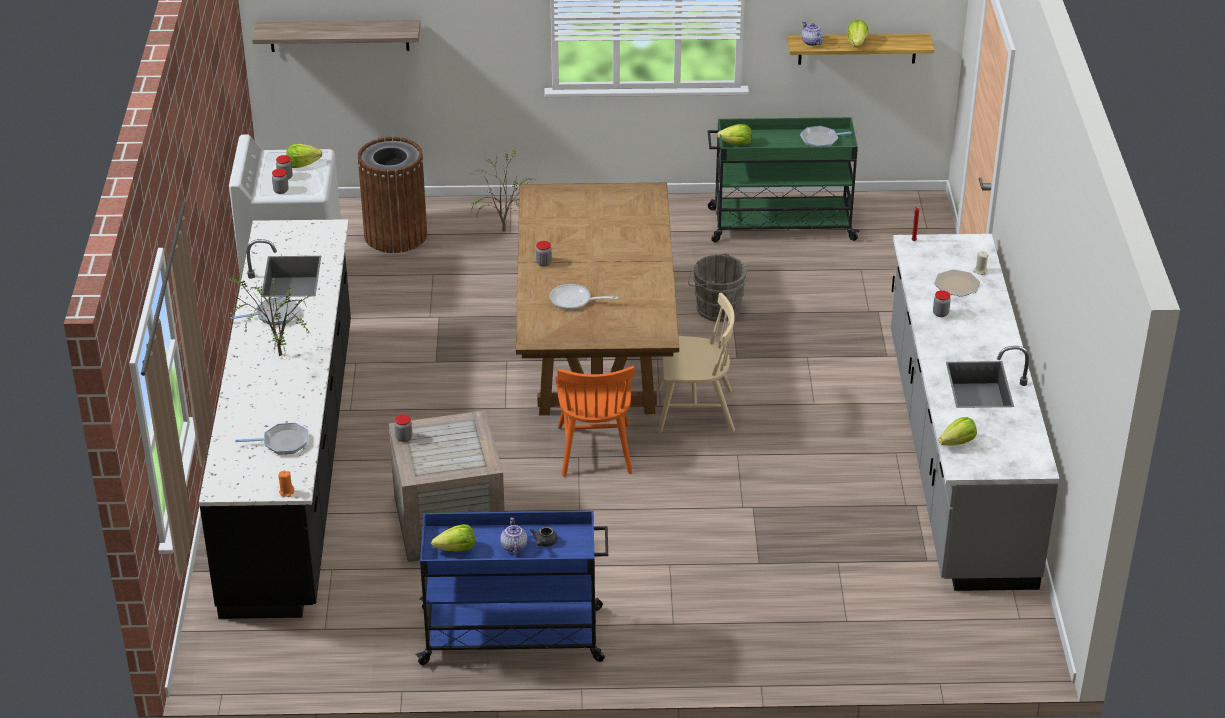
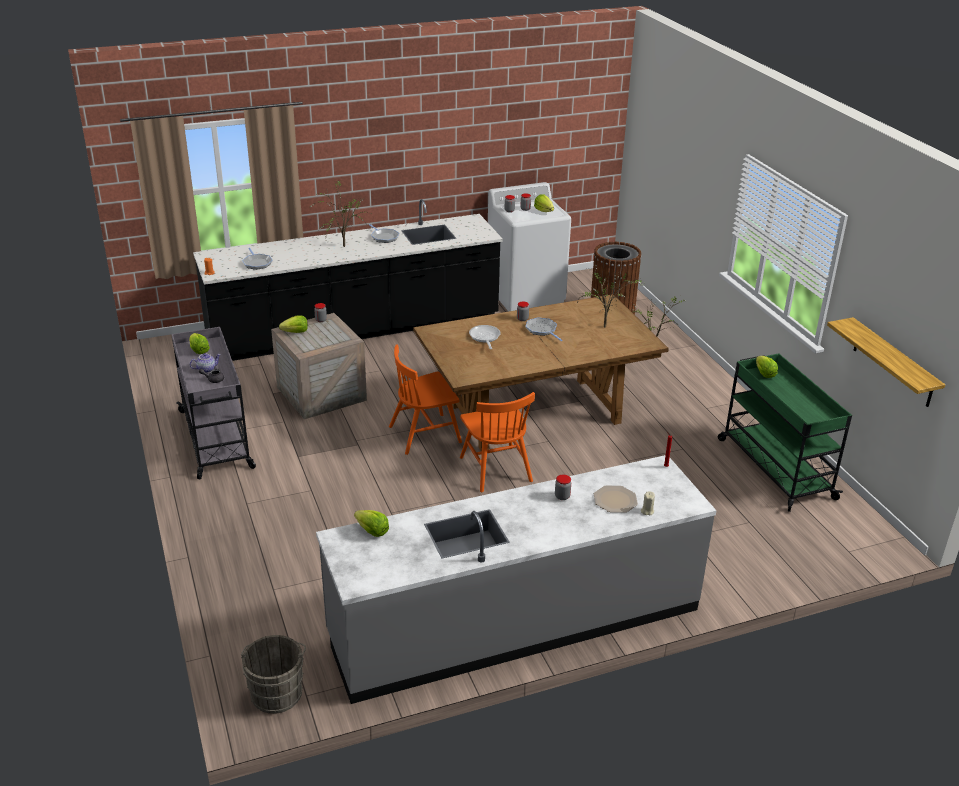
camera: 70 degrees right, 5 degrees down
(339, 35) = (653, 168): shelf -> none
(514, 636) = (216, 440): blue cart -> grey cart
(598, 209) = (607, 327): none -> potted plant
(694, 411) = (495, 469): beige chair -> orange chair
(715, 308) = (632, 456): grey bucket -> grey bucket (277, 692)
(811, 42) = (853, 329): teapot -> none
(821, 140) = (813, 413): frying pan -> frying pan (542, 330)
(857, 43) = (879, 350): lettuce -> lettuce (295, 332)

